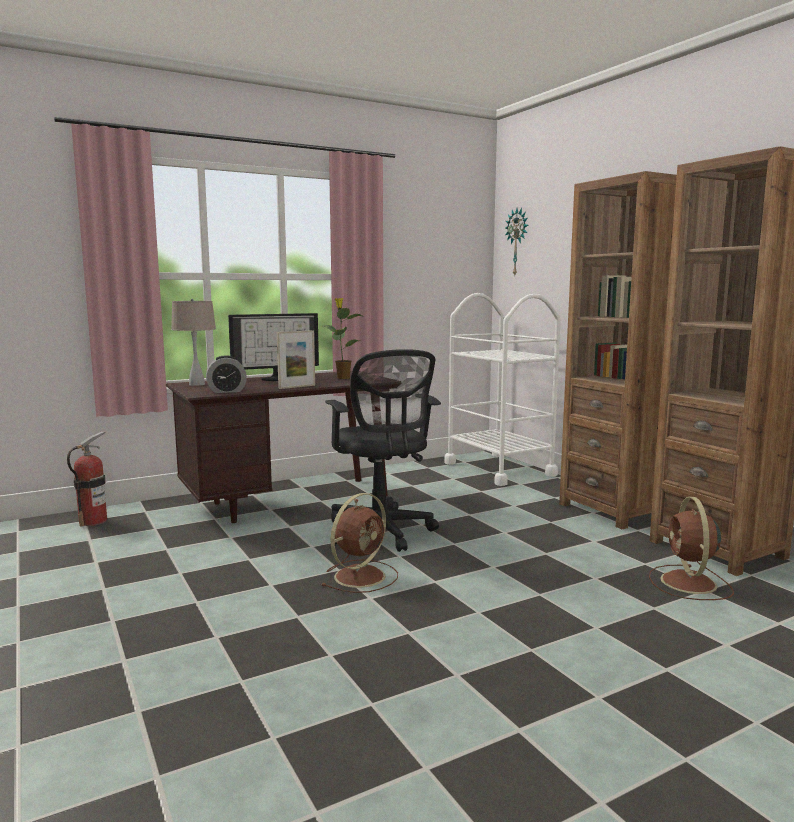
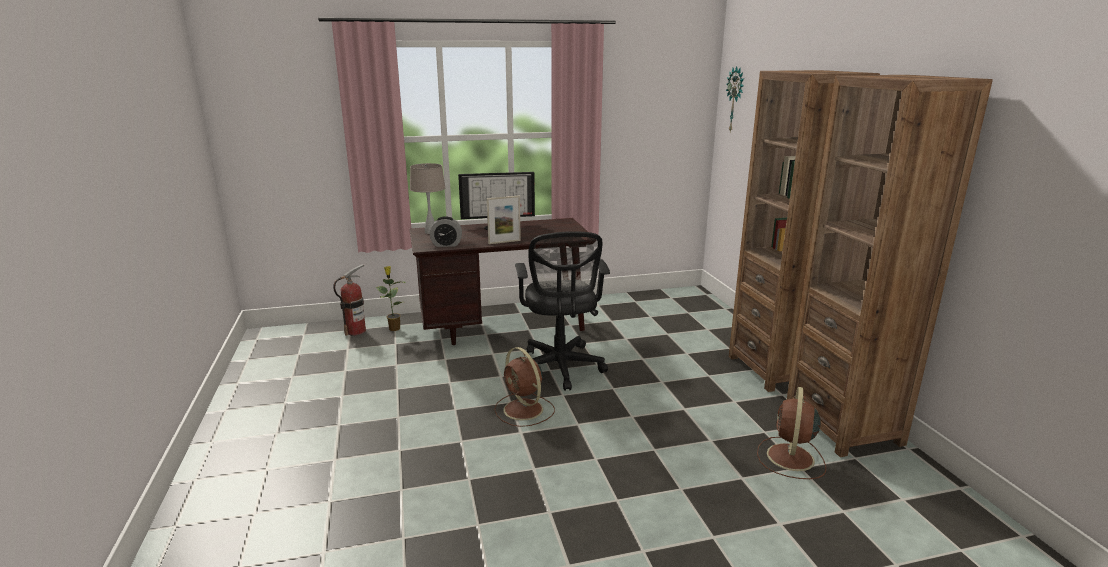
camera: 15 degrees right, 10 degrees up
(343, 378) = (551, 230): potted plant -> potted plant (394, 328)
(361, 576) = (524, 410): brown fan -> brown fan turned 90 degrees clockwise
(499, 469) = (697, 309): white cart -> none

